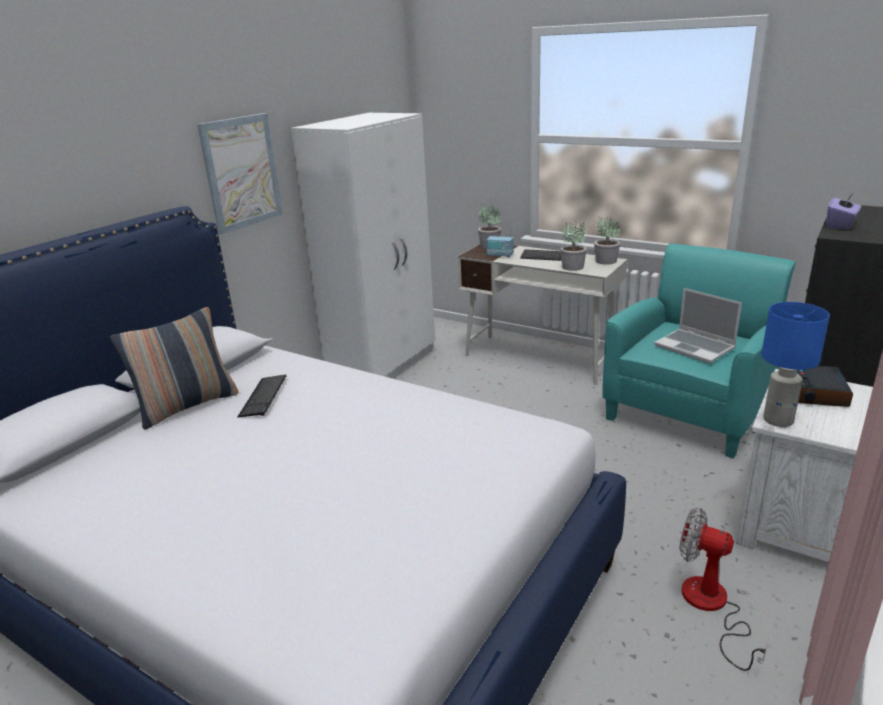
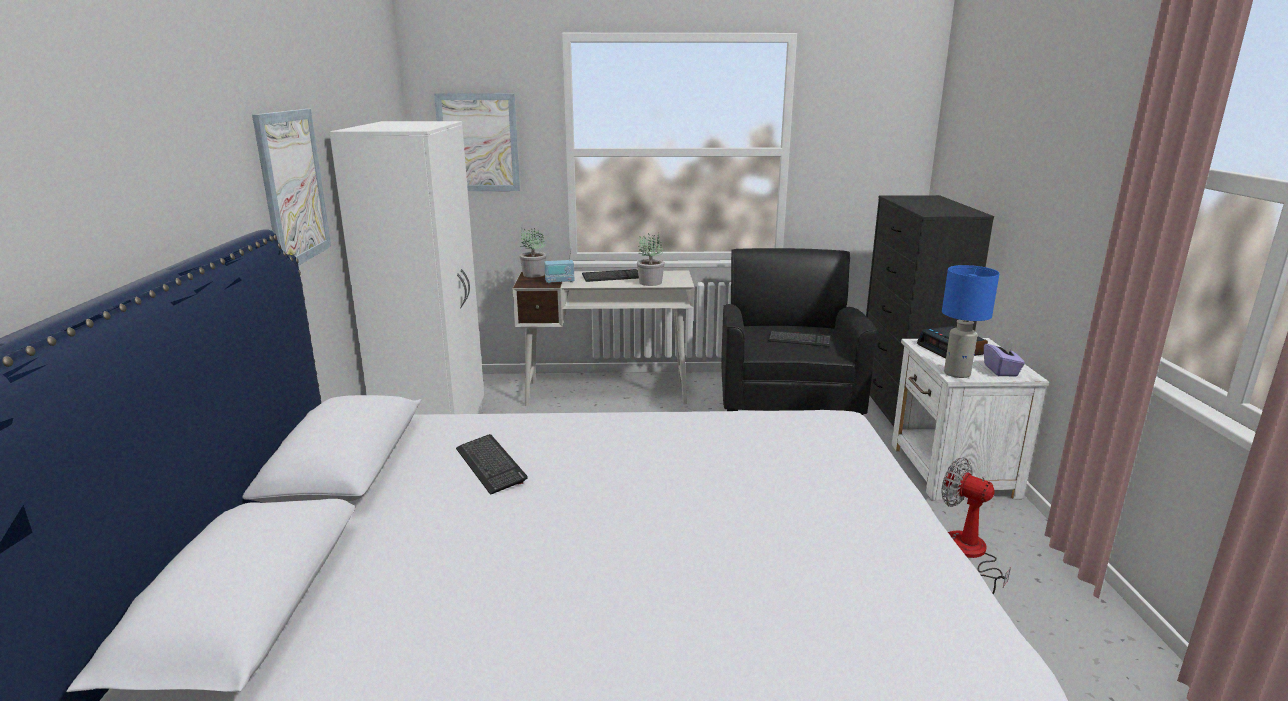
camera: 35 degrees left, 5 degrees down
(187, 406) = (394, 502): pillow -> none
(463, 127) = (478, 143): none -> picture
(605, 261) = (672, 274): potted plant -> none
(690, 410) = (787, 406): turquoise armchair -> black armchair
(695, 347) = (799, 340): laptop -> keyboard
(711, 607) = (968, 555): fan -> fan turned 45 degrees clockwise
(841, 225) = (918, 207): purple tissue box -> purple tissue box (1001, 370)

